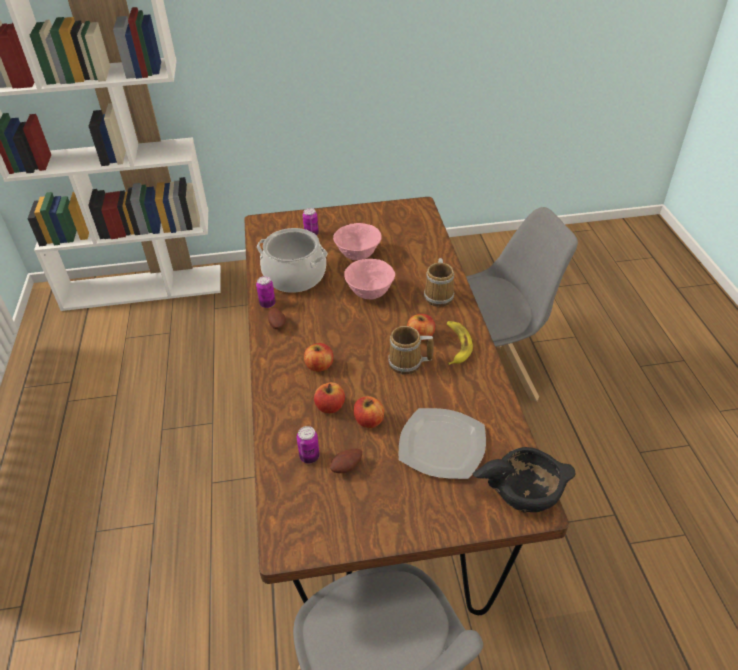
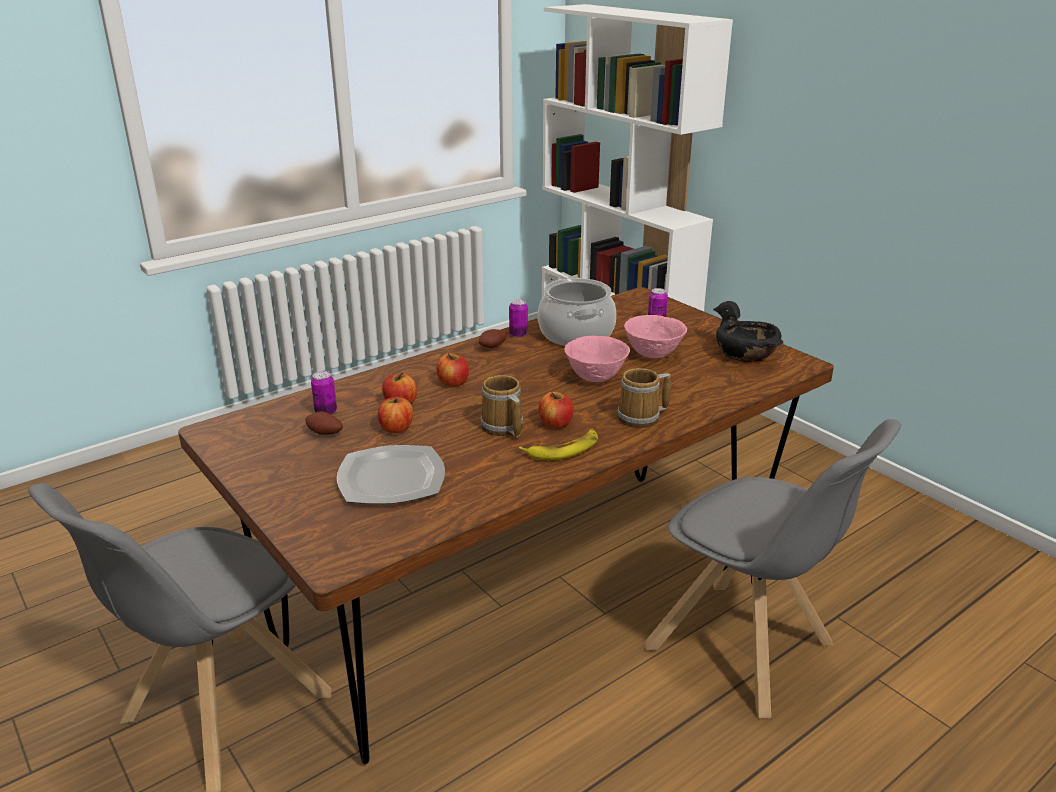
camera: 60 degrees right, 15 degrees down
(525, 491) = (356, 549): black bowl -> black bowl (746, 354)

